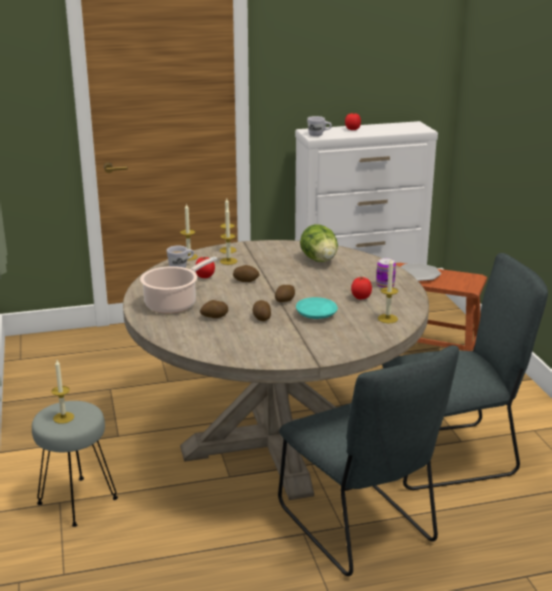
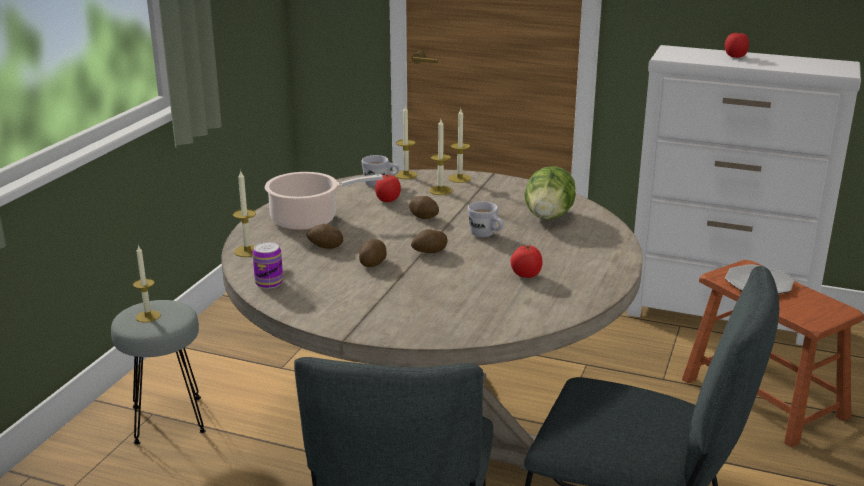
camera: 35 degrees right, 0 degrees up
(316, 314) = (439, 279): turquoise plate -> none
(319, 135) = (675, 56): white mug -> white mug (486, 235)
(385, 285) = (583, 269): can -> can (269, 283)
(387, 318) = (519, 311): candle -> candle (247, 251)

